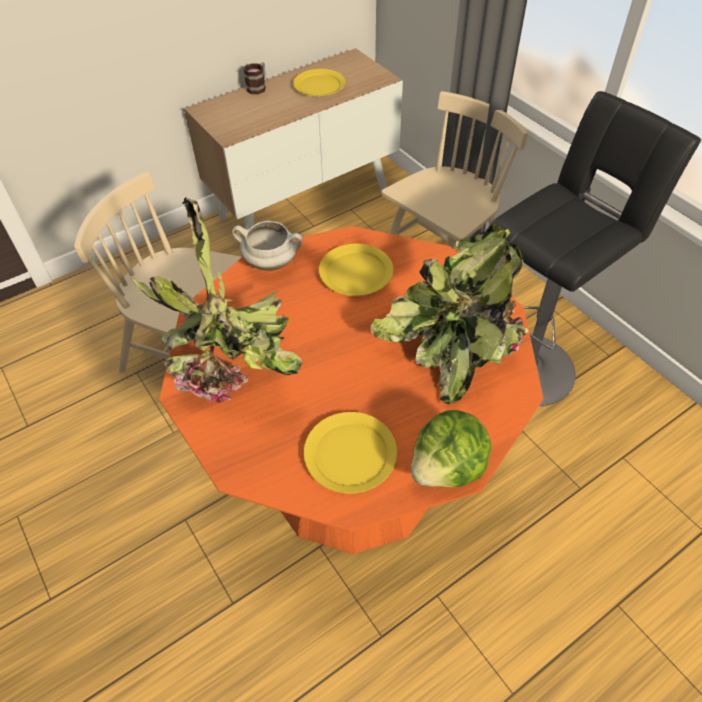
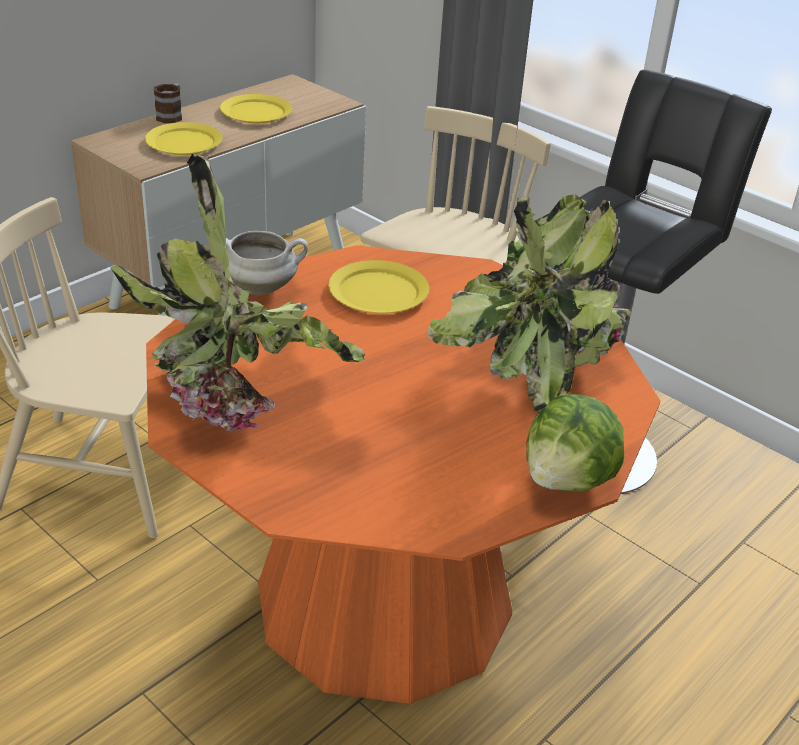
camera: 15 degrees left, 15 degrees down
(349, 454) = (435, 478): yellow plate -> yellow plate (183, 143)

